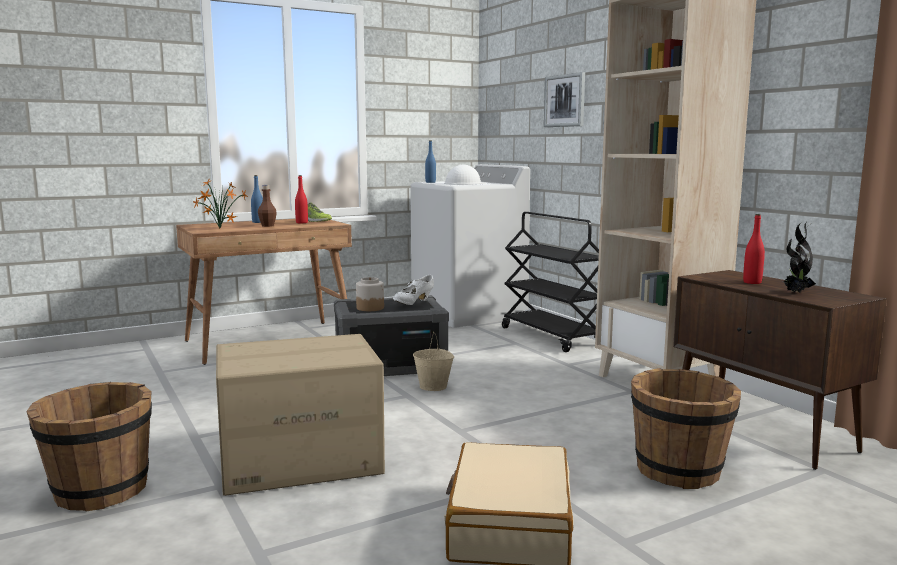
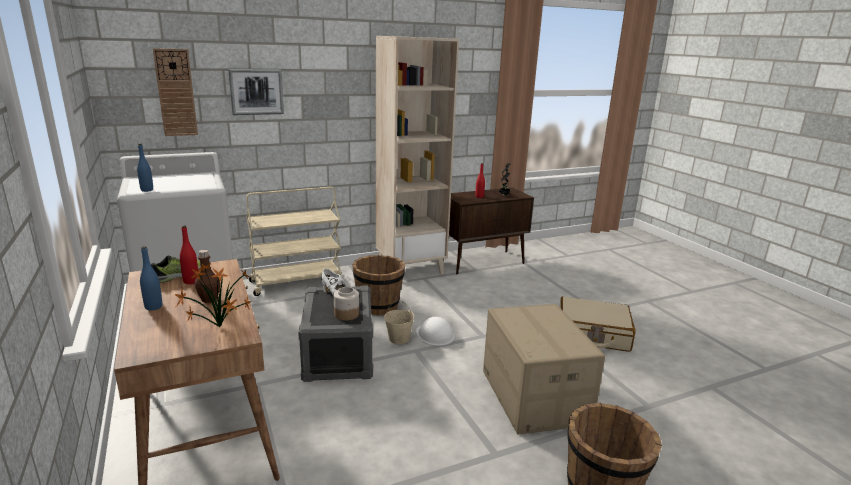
camera: 85 degrees left, 10 degrees up
(464, 183) = (187, 182): white hard hat -> white hard hat (435, 334)
(516, 105) = (176, 93): none -> wall clock
(551, 337) = (296, 282): black cart -> beige cart
(679, 471) = (529, 288): brown bucket -> brown bucket (378, 306)

